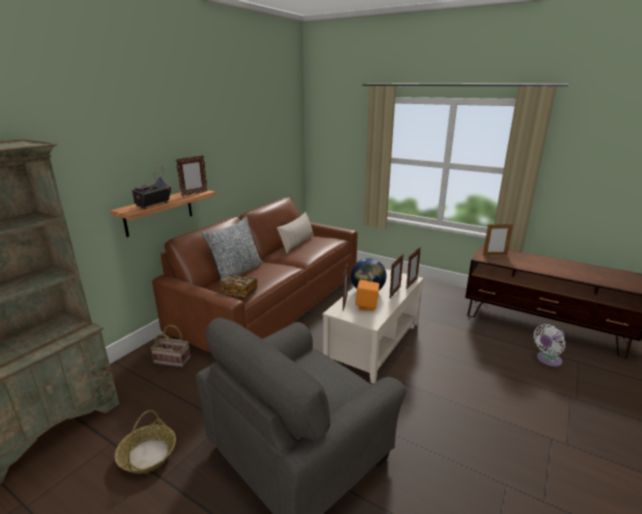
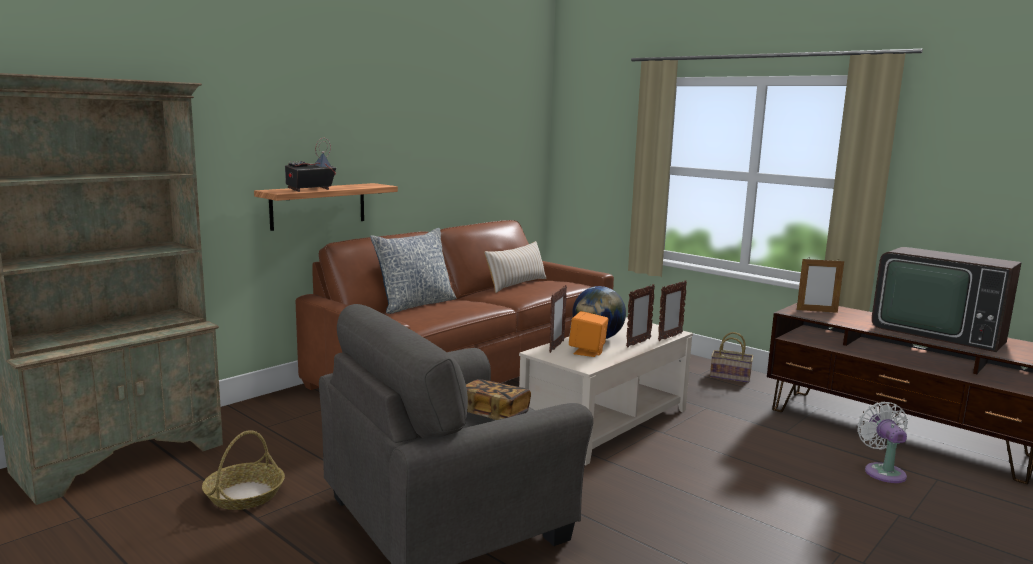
camera: 10 degrees right, 10 degrees down
(173, 360) = (307, 411): basket -> basket (731, 376)
(194, 194) = (368, 186): picture frame -> none
(239, 292) = (408, 320): book -> book (493, 415)
(547, 360) = (882, 471): white fan -> white fan turned 105 degrees clockwise
(571, 268) = (937, 332): none -> television

